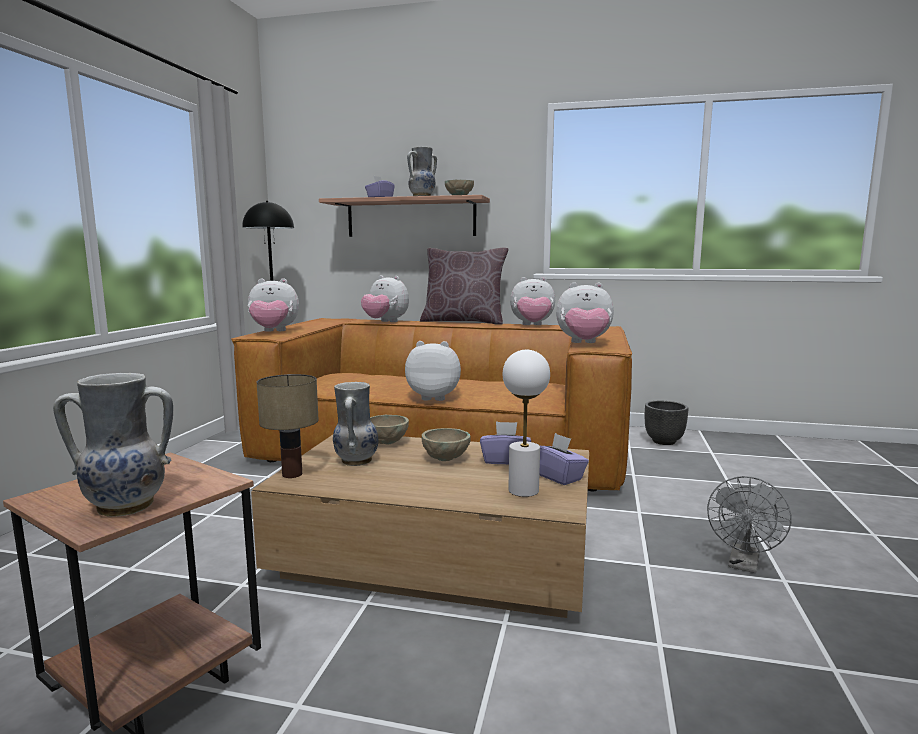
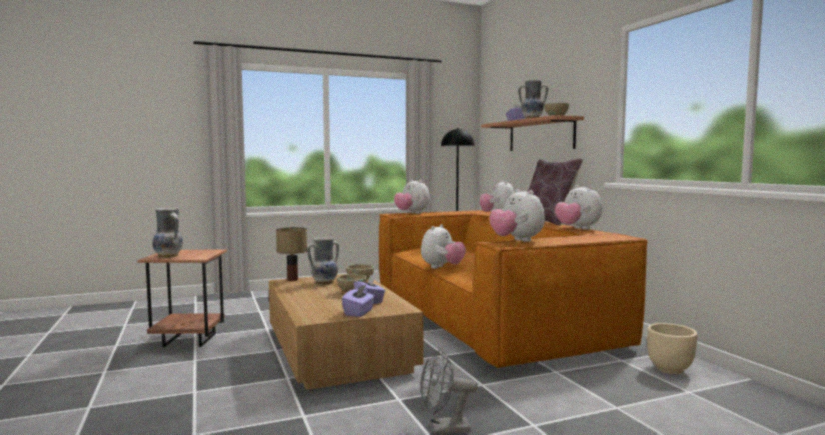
camera: 55 degrees right, 5 degrees down
(434, 397) = (442, 267): plush toy -> plush toy turned 60 degrees clockwise
(523, 490) = (326, 310): white table lamp -> none
(664, 441) = (670, 370): black planter -> beige planter

